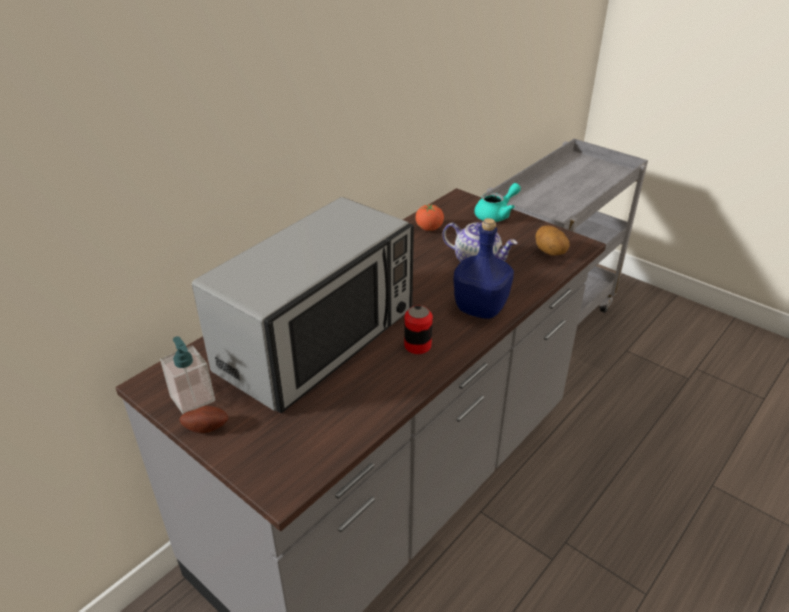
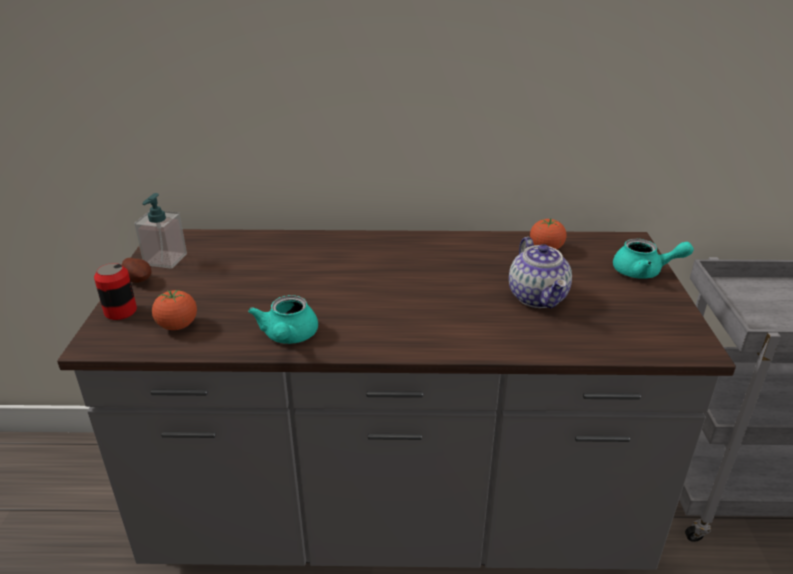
camera: 50 degrees right, 5 degrees down
(315, 431) = (177, 326): none -> tomato
(319, 340) = (296, 274): microwave -> none
(399, 381) = (288, 337): none -> turquoise teapot
(417, 346) = (351, 324): can -> can (120, 311)
(480, 309) = (460, 333): blue bottle -> none
(549, 253) = (636, 333): potato -> none

